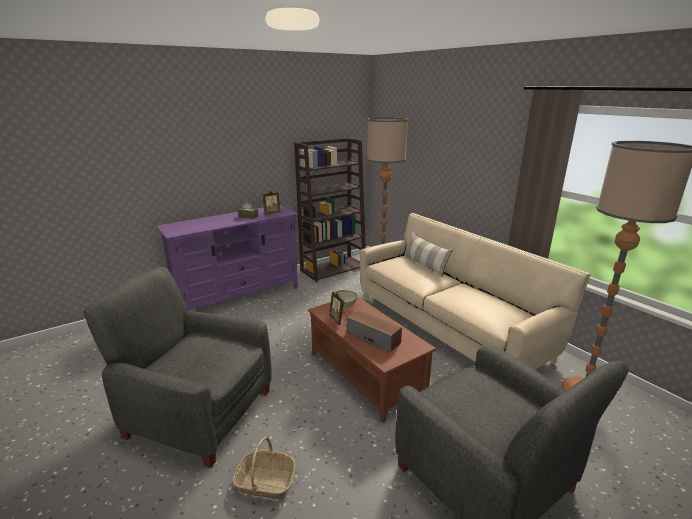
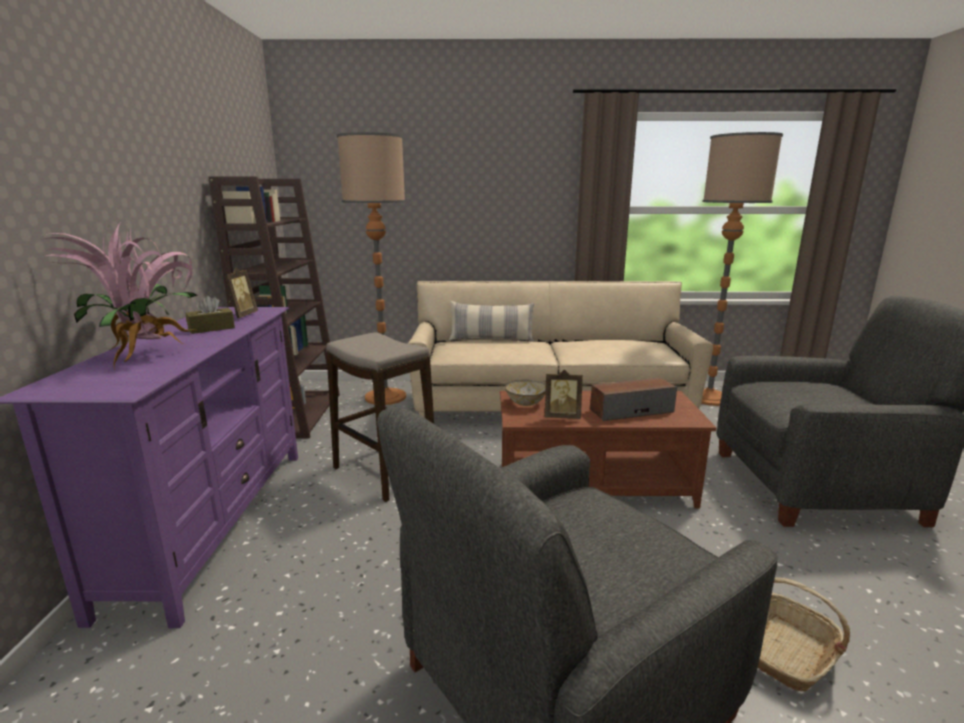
camera: 55 degrees left, 5 degrees down
(209, 222) = (148, 354): none -> potted plant
(308, 312) = (384, 473): none -> stool

